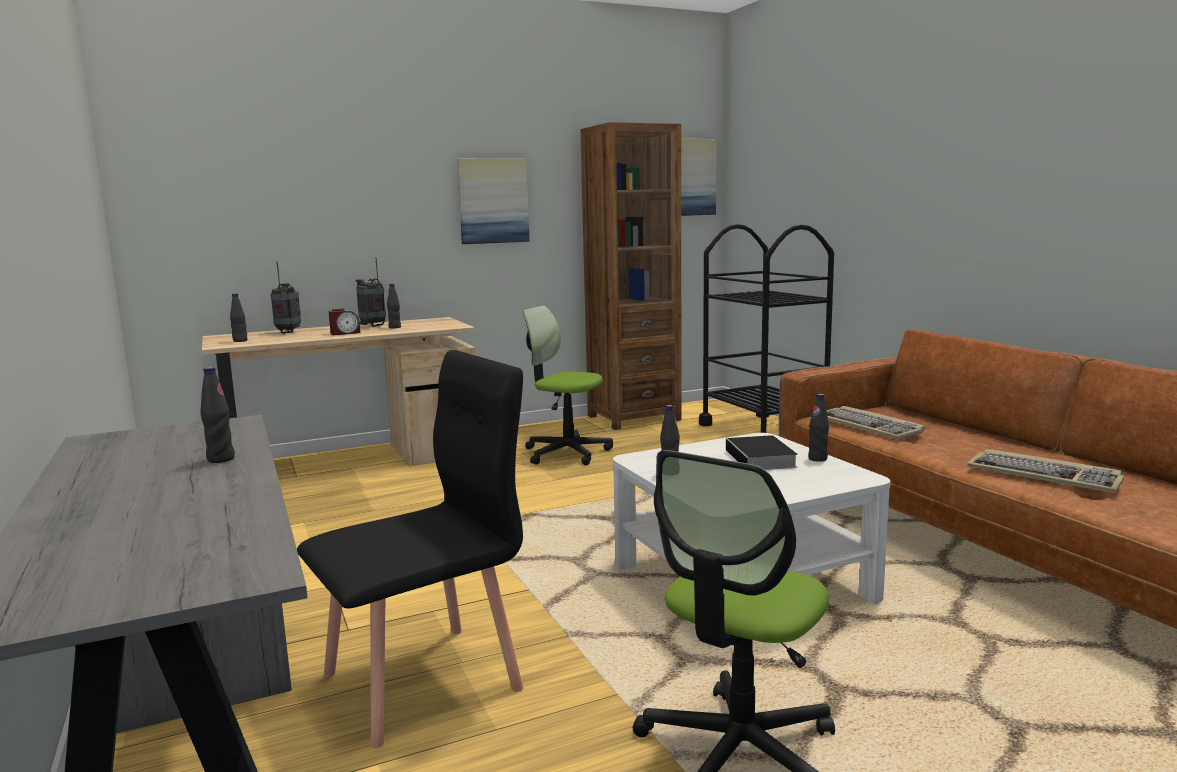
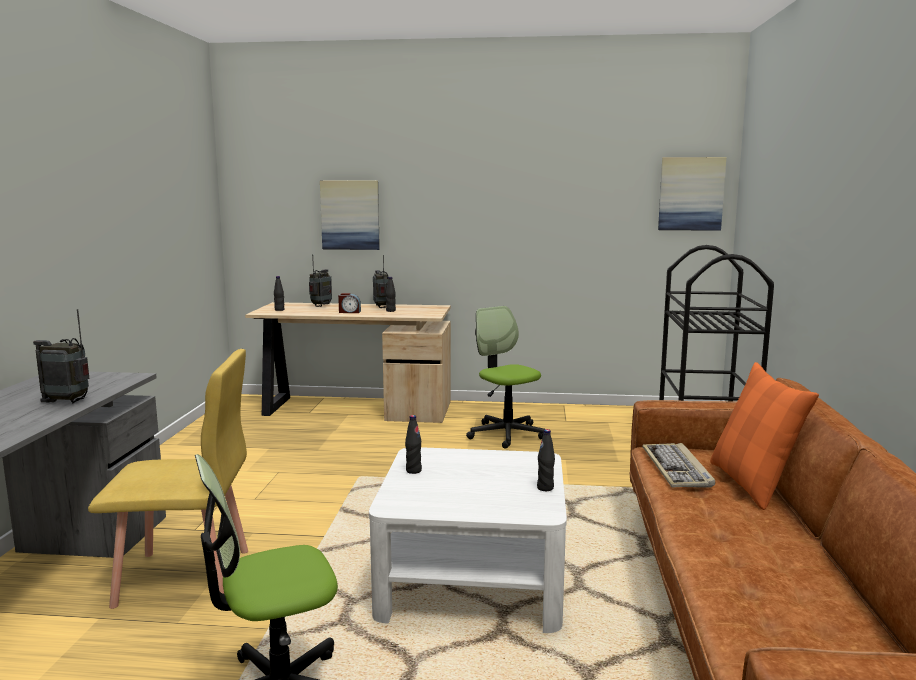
camera: 30 degrees right, 0 degrees up
(221, 459) = (68, 402): black bottle -> radio
(424, 681) = (185, 578): black chair -> yellow chair
(493, 201) = (495, 212): picture -> picture (350, 215)
(633, 418) = (606, 413): brown bookcase -> none
(761, 459) = (501, 477): book -> none
(938, 426) = (752, 484): none -> orange pillow
(1044, 475) = (739, 560): keyboard -> none

